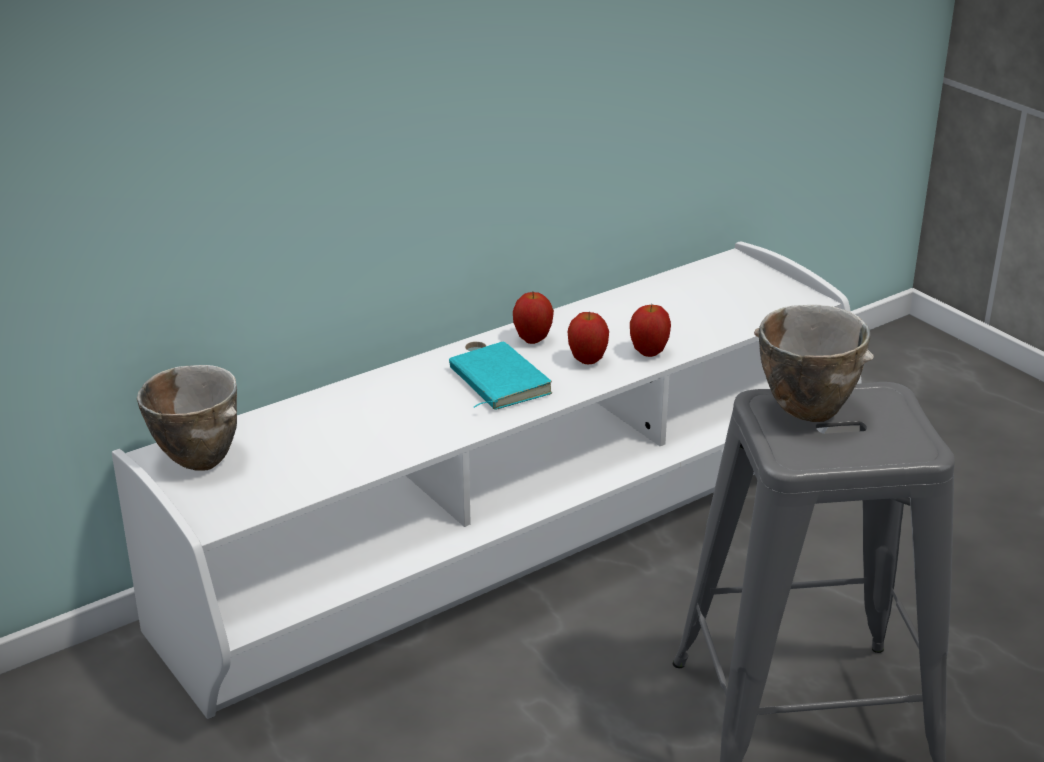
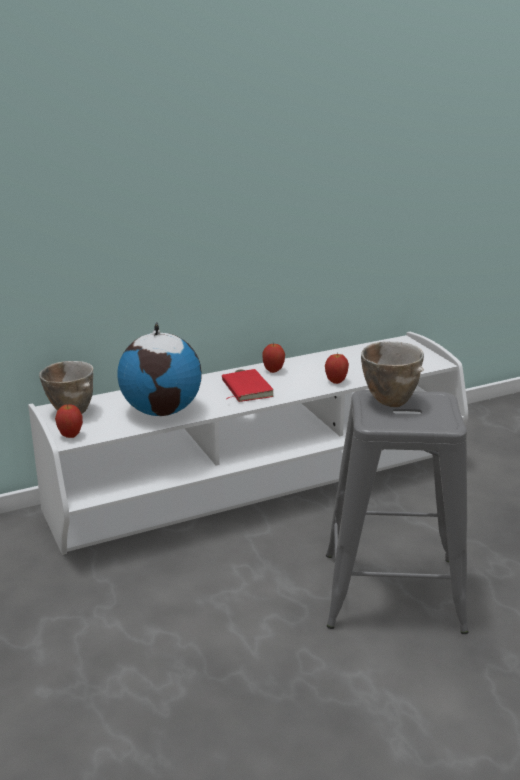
camera: 10 degrees right, 5 degrees down
(364, 441) = (162, 411): none -> globe
(496, 382) = (245, 389): turquoise book -> red book
(587, 361) = (300, 383): apple -> apple (70, 436)

